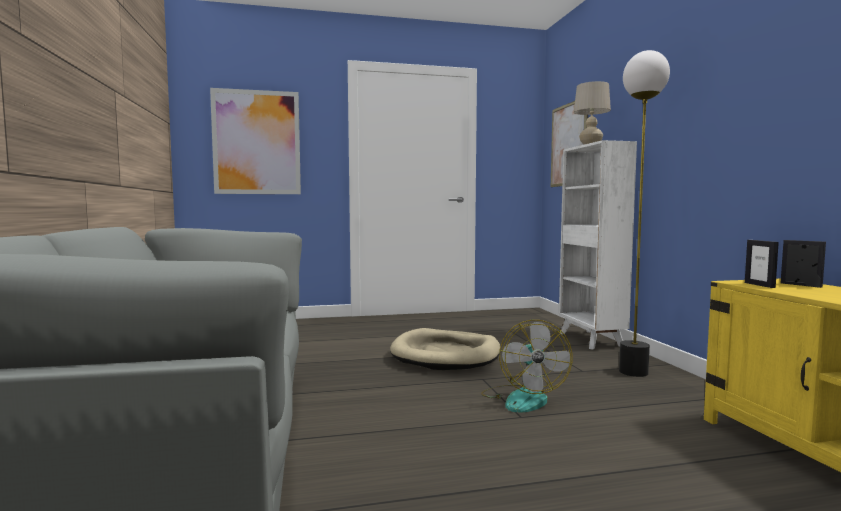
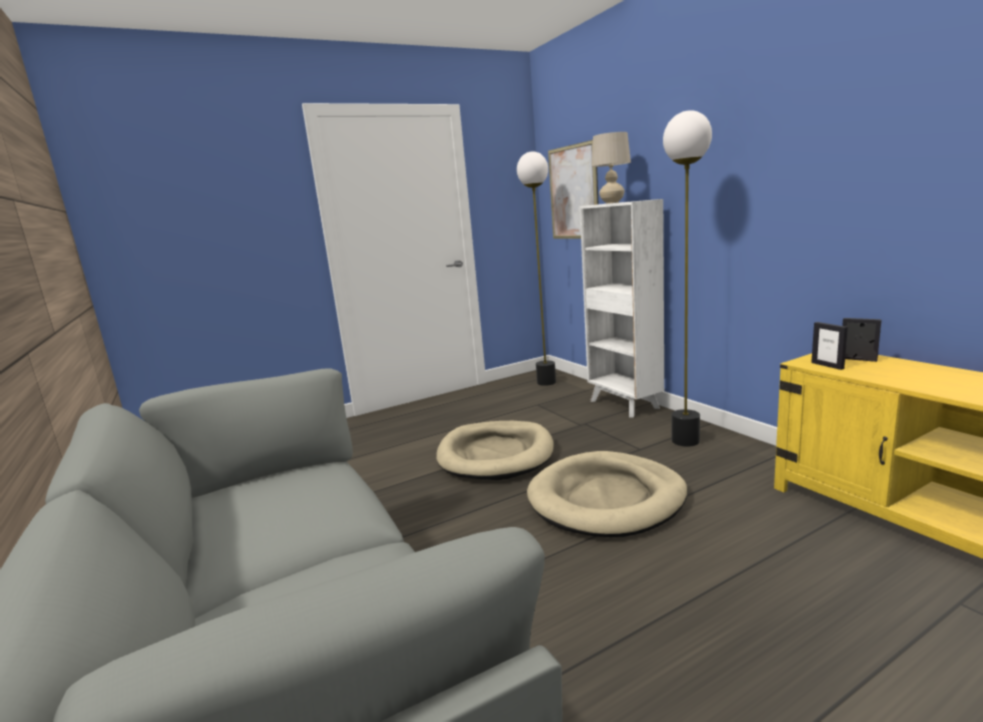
camera: 15 degrees left, 10 degrees up
(257, 142) = (200, 224): picture -> none
(523, 398) = (607, 499): fan -> beige dog bed
(527, 317) = (546, 382): none -> floor lamp

